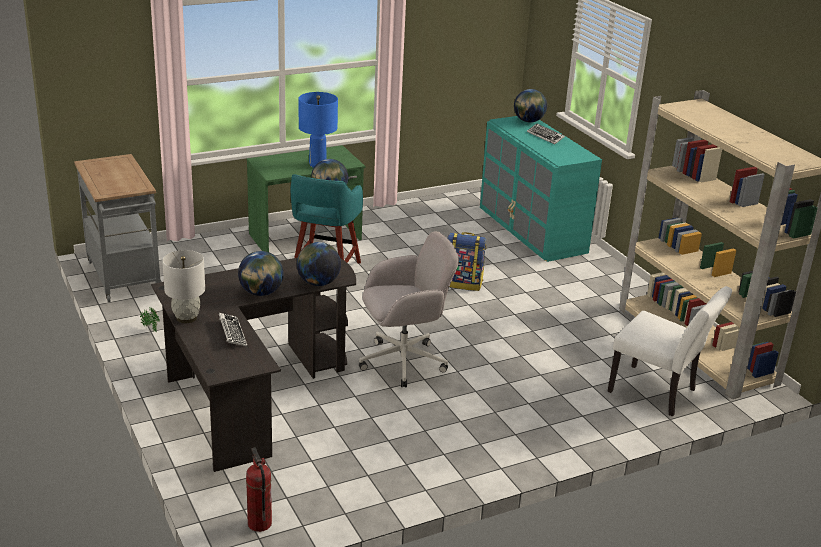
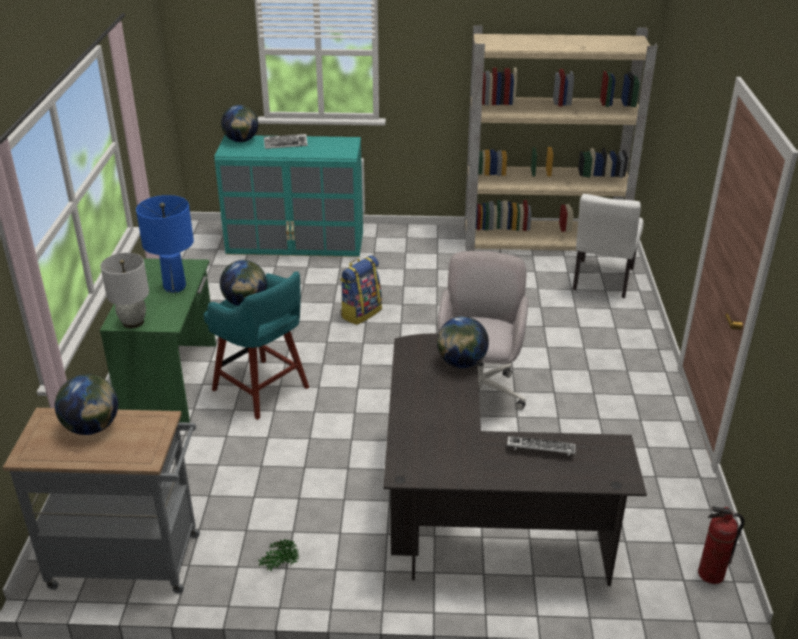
camera: 60 degrees left, 5 degrees up
(186, 318) = (488, 476): white table lamp -> white table lamp (133, 322)
(261, 293) = (460, 406): globe -> globe (92, 427)
(658, 393) = (601, 282): white chair -> white chair turned 135 degrees clockwise

